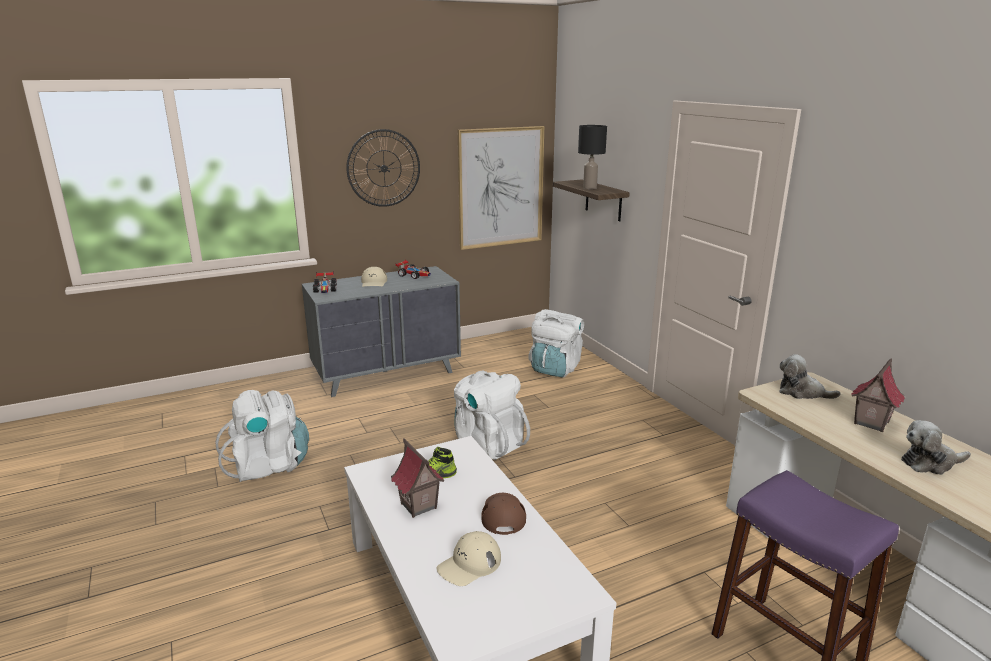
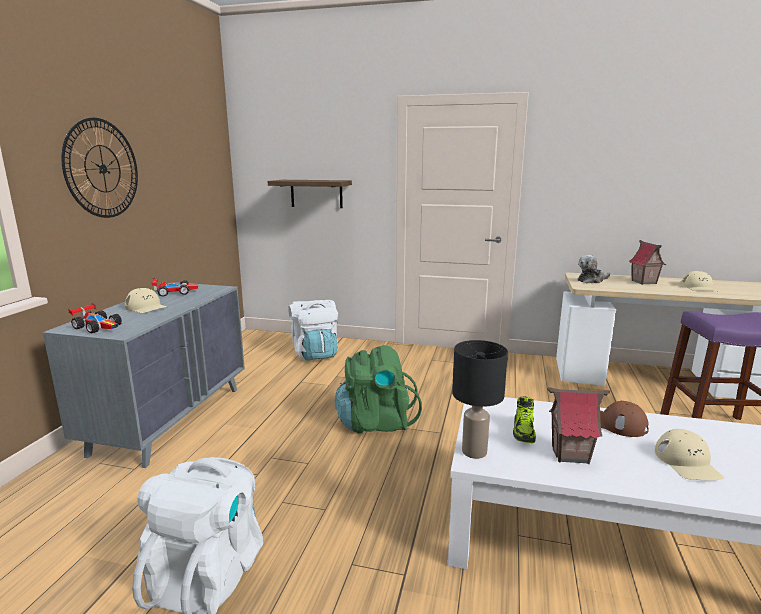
camera: 50 degrees left, 5 degrees down
(488, 442) = (375, 422): white backpack -> green backpack
(501, 187) = (202, 194): picture -> none
(589, 188) = (315, 180): black table lamp -> black table lamp (474, 452)
(930, 463) = (699, 288): plush toy -> beige cap

